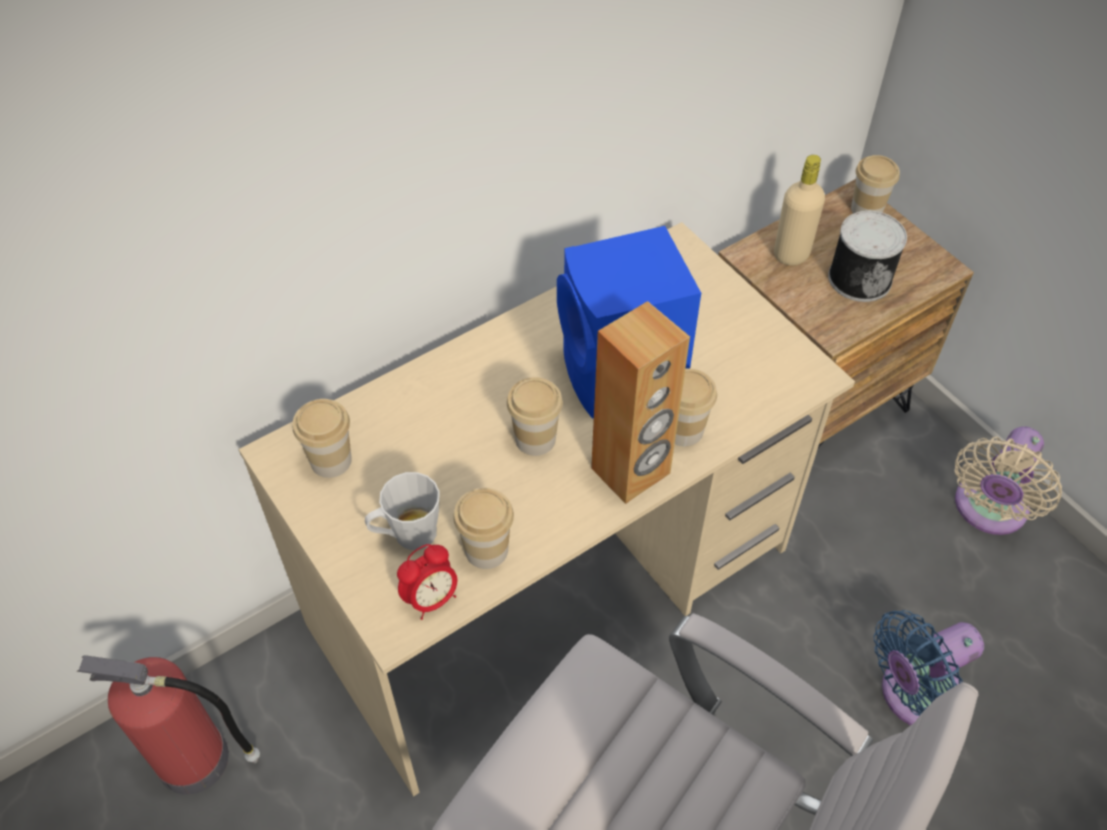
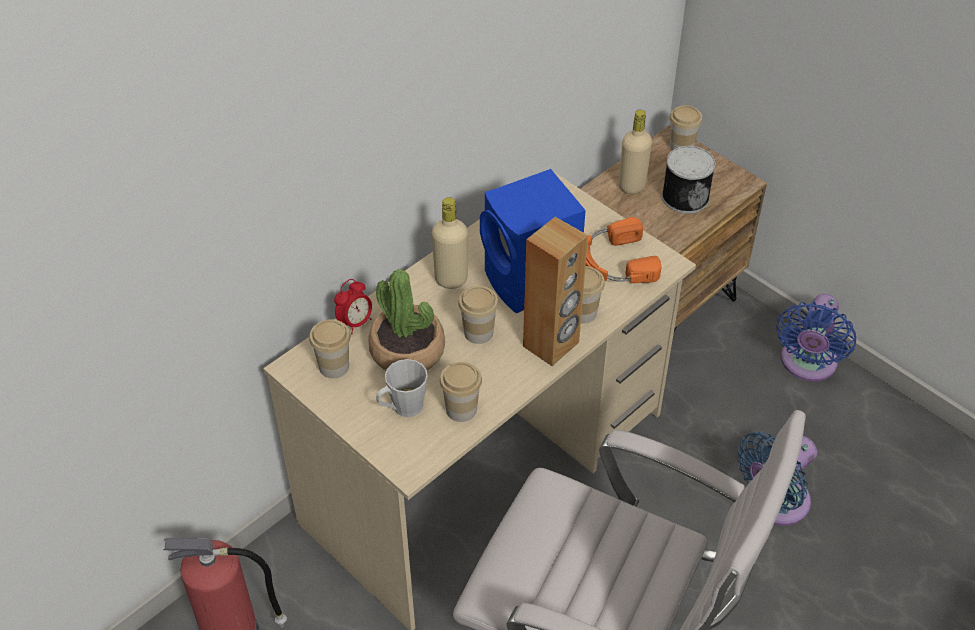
camera: 10 degrees left, 5 degrees down
(431, 599) = (430, 446): alarm clock -> alarm clock (355, 323)
(434, 452) = (407, 350): none -> potted plant
(516, 357) = (451, 279): none -> beige bottle
(744, 362) = (616, 261): none -> orange headphones
(988, 510) = (807, 364): beige fan -> blue fan

